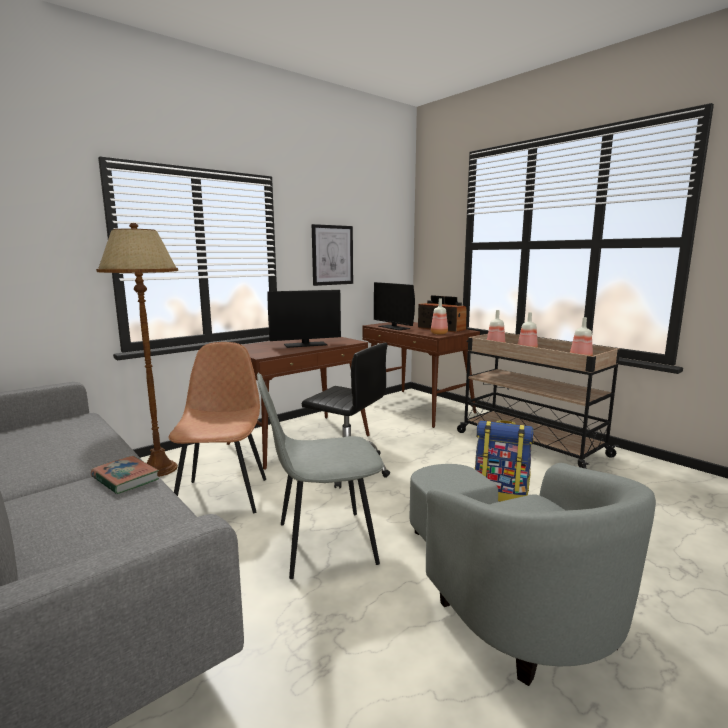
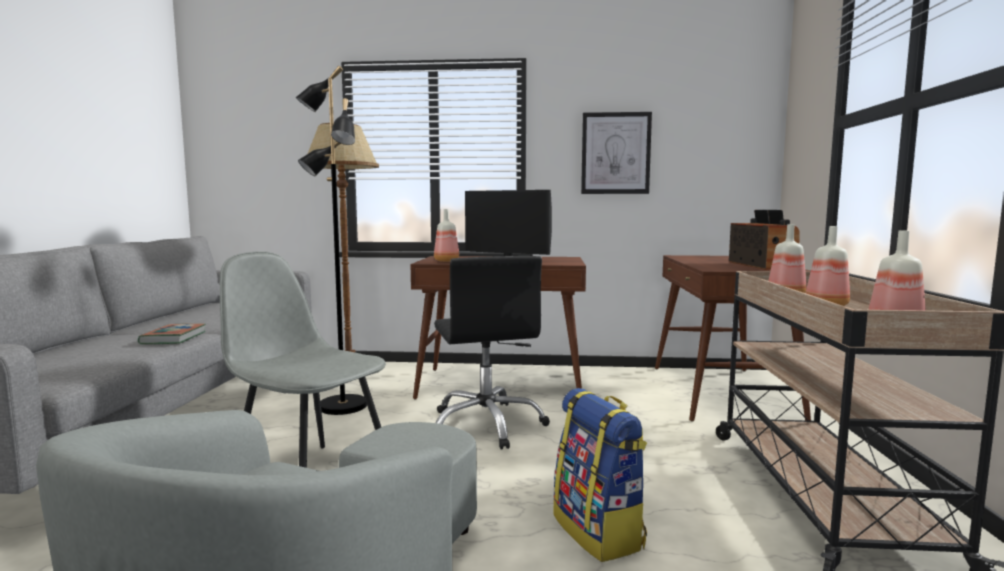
camera: 45 degrees right, 5 degrees down
(222, 495) = (341, 406): brown chair -> black floor lamp
(394, 327) = (694, 259): monitor -> none
(439, 333) = (728, 268): bottle -> bottle (446, 261)

